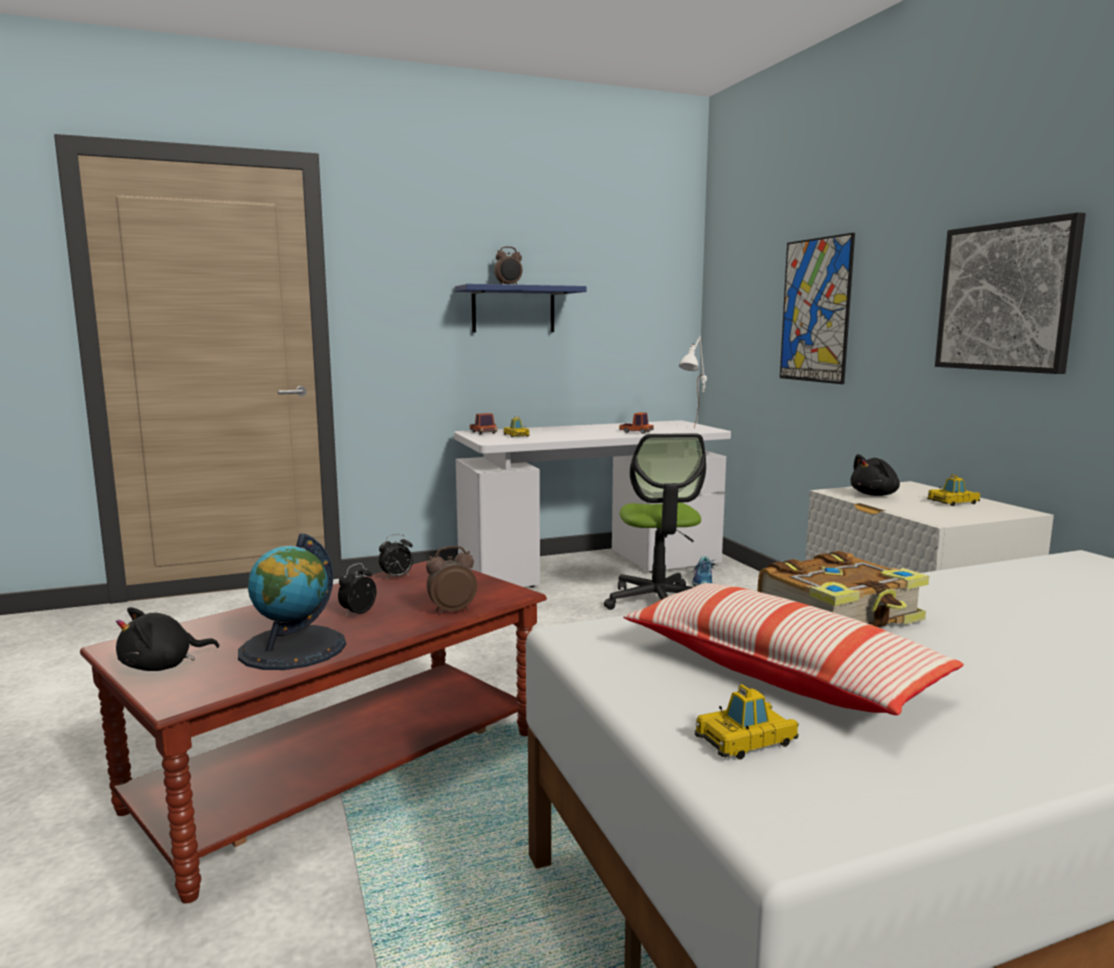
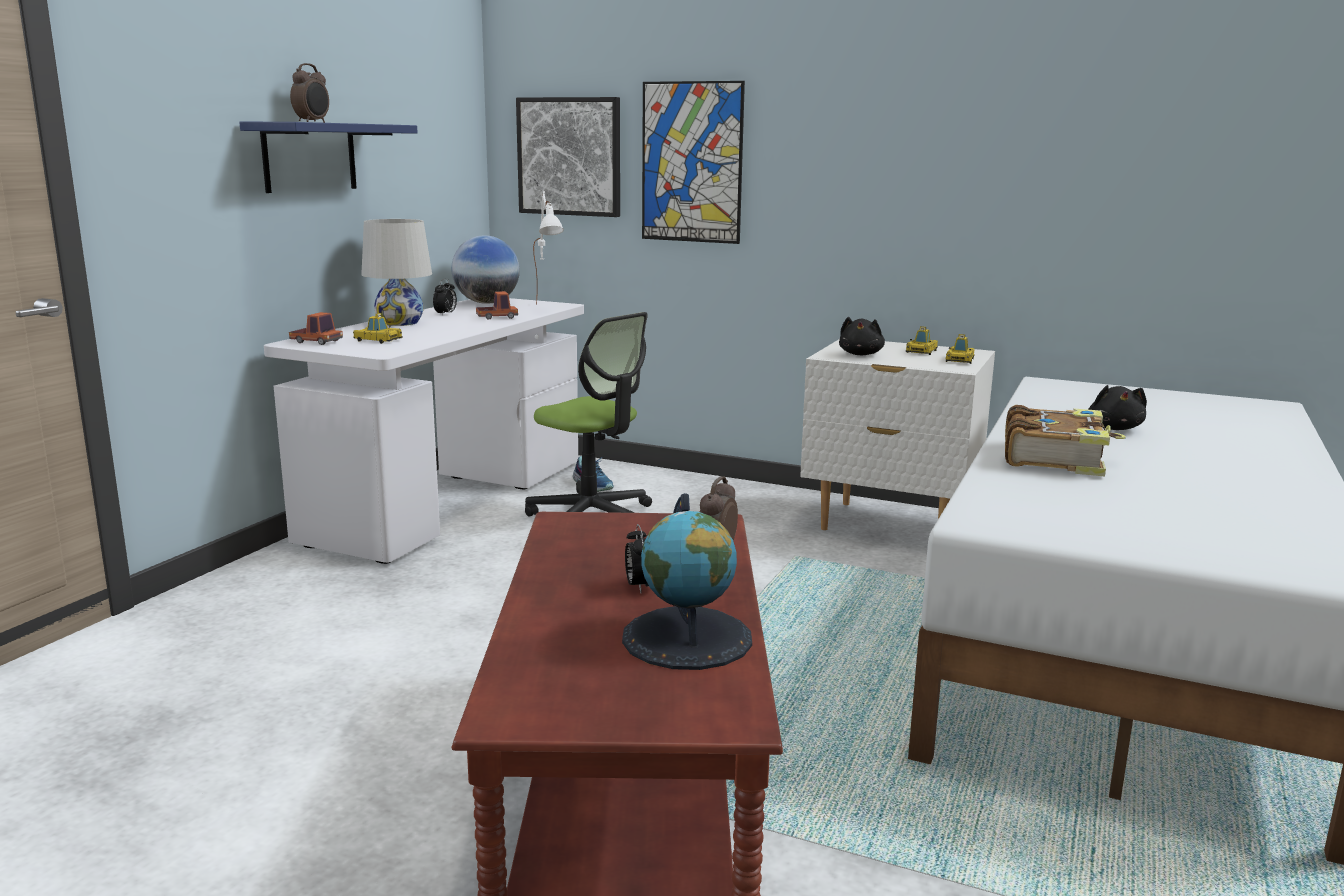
camera: 45 degrees left, 5 degrees up
(162, 666) = (620, 708): black plush toy -> black plush toy (1114, 428)
(397, 577) = (564, 542): alarm clock -> alarm clock (445, 314)
(566, 428) = (399, 322): none -> white table lamp
(664, 424) = (486, 303): none -> globe
(746, 740) = (1228, 546): toy car -> toy car (959, 360)
(779, 672) = (1131, 504): pillow -> none
(1006, 297) = (932, 160): picture -> picture (569, 156)

